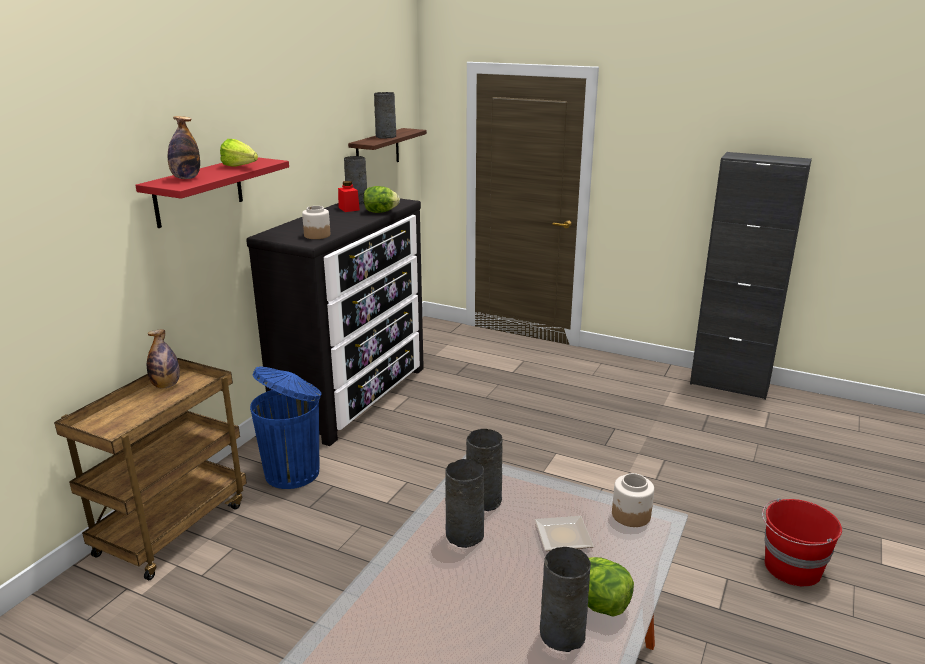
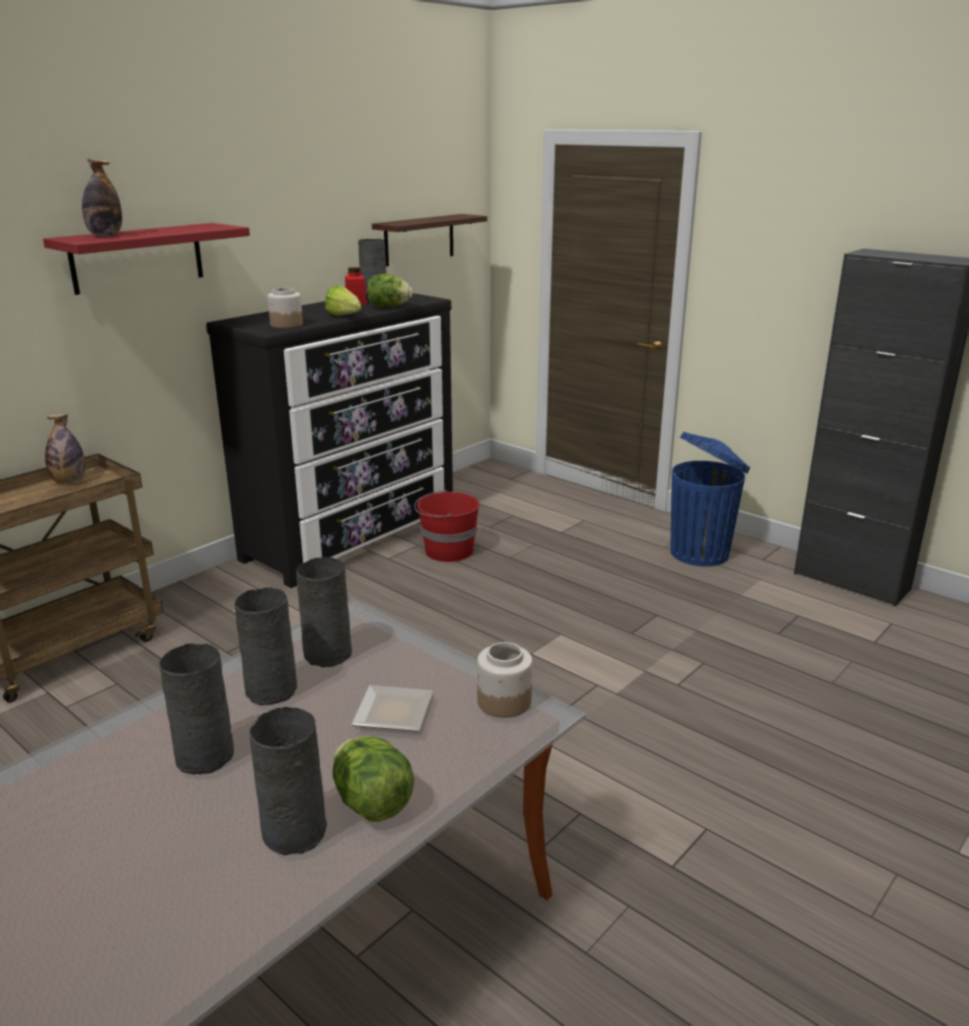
camera: 15 degrees right, 0 degrees up
(242, 167) = (184, 230): lettuce -> lettuce (346, 317)
(294, 472) = (234, 611): blue trash can -> blue trash can (701, 553)
(386, 136) = (426, 220): grey vase -> grey vase (207, 756)
(792, 568) = (811, 832): red bucket -> red bucket (448, 551)

